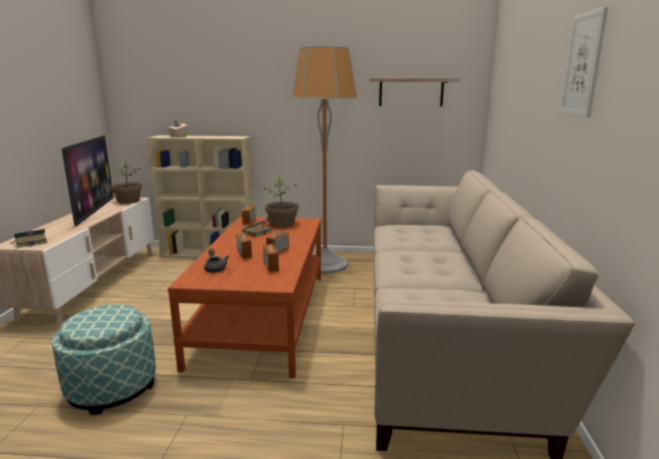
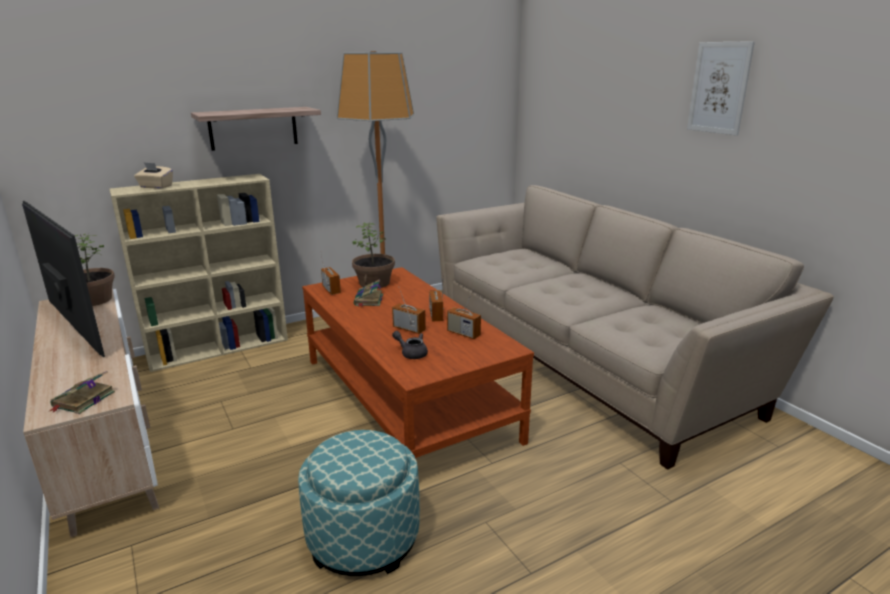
camera: 35 degrees left, 5 degrees up
(411, 92) = (446, 101): shelf -> shelf (253, 128)

